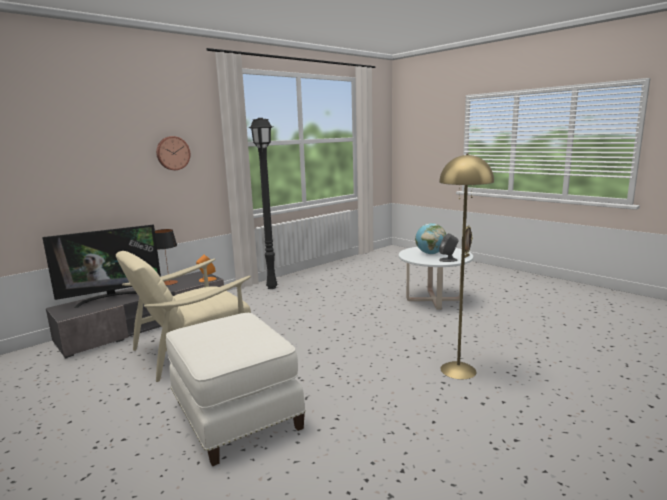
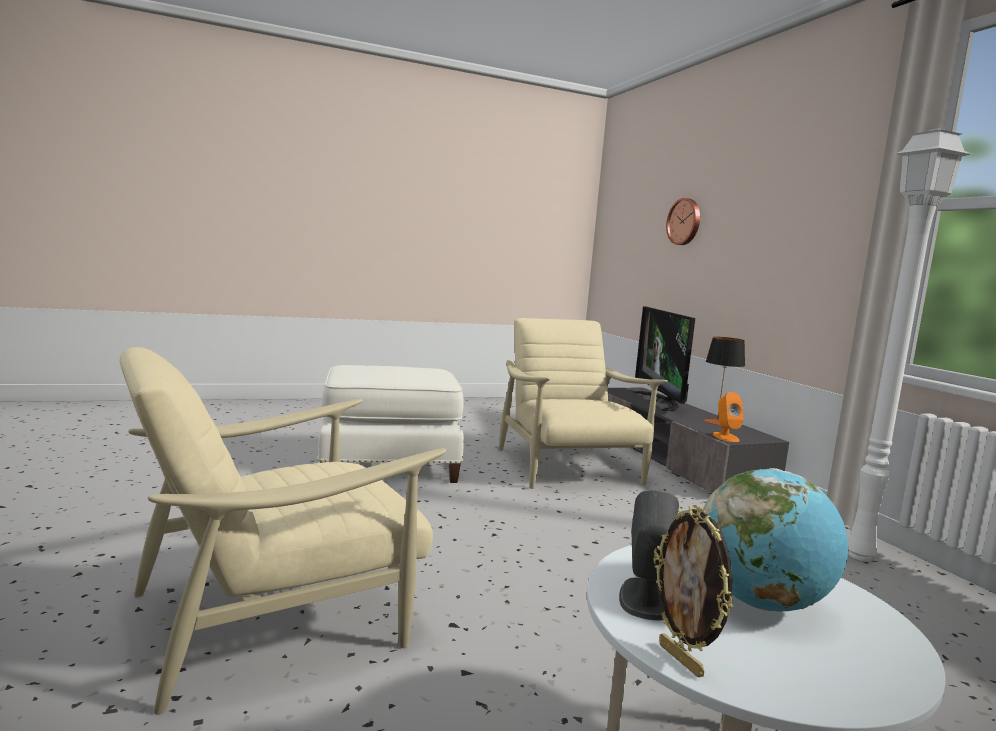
camera: 110 degrees right, 5 degrees down
(172, 153) = (807, 221): wall clock -> wall clock (685, 222)
(272, 287) = (862, 556): black floor lamp -> white floor lamp
(458, 370) = (276, 615): yellow floor lamp -> beige armchair

